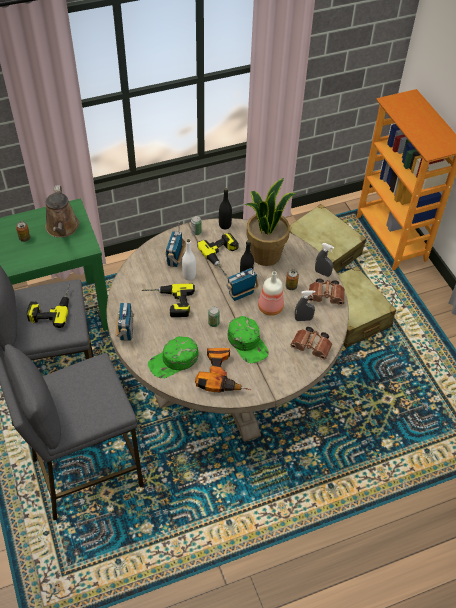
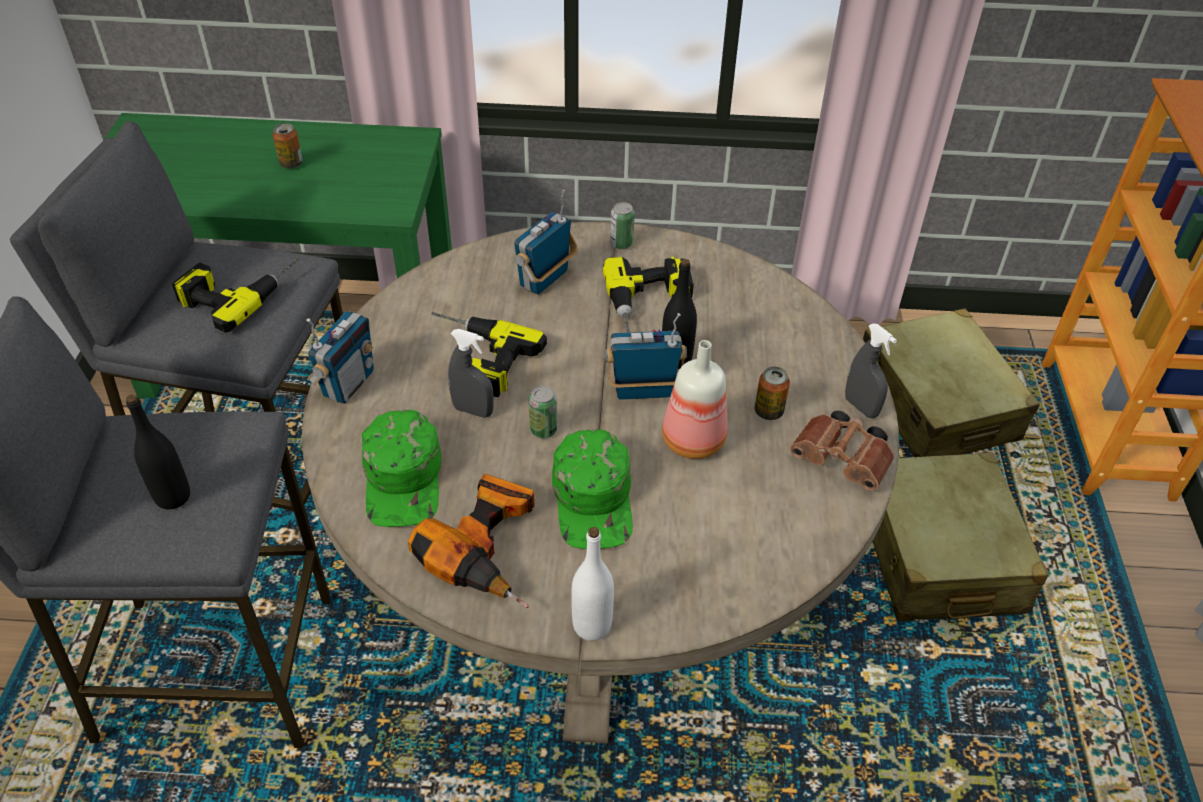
camera: 25 degrees right, 5 degrees down
(62, 228) = (370, 166): brown watering can -> none
(174, 361) = (404, 478): green cap -> green cap turned 90 degrees counterclockwise
(189, 276) = (553, 319): white bottle -> white bottle (592, 625)
(225, 225) = (690, 248): black bottle -> black bottle (173, 497)
(265, 254) = (746, 329): potted plant -> none
(303, 319) = (758, 492): grey spray bottle -> grey spray bottle (473, 410)
(312, 347) = (745, 565): brown binoculars -> none

